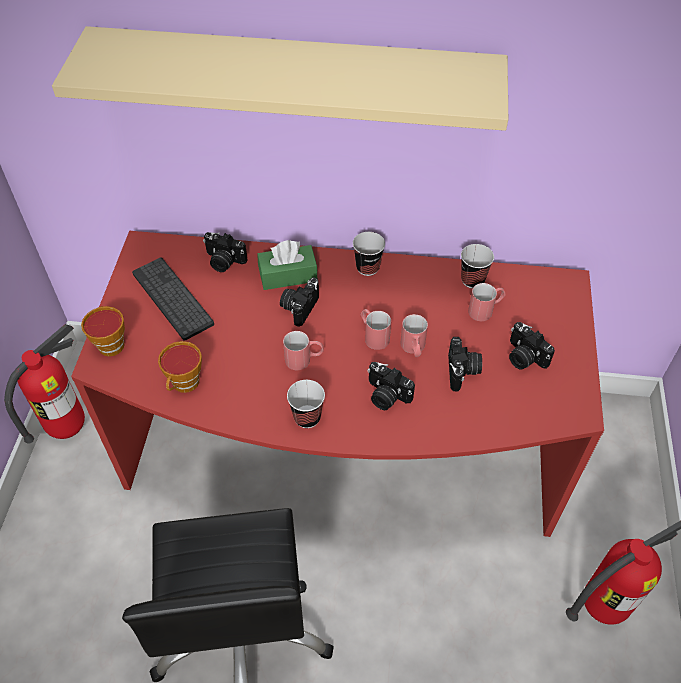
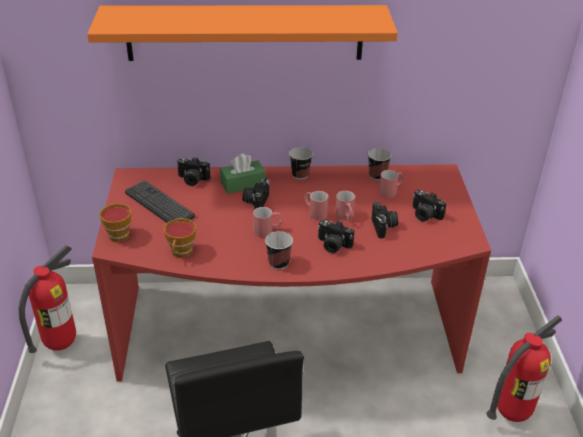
camera: 10 degrees left, 15 degrees down
(294, 78) = (245, 32): beige shelf -> orange shelf

